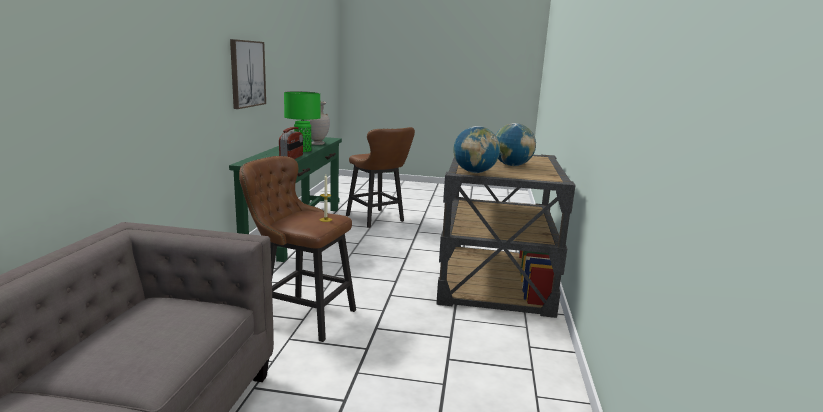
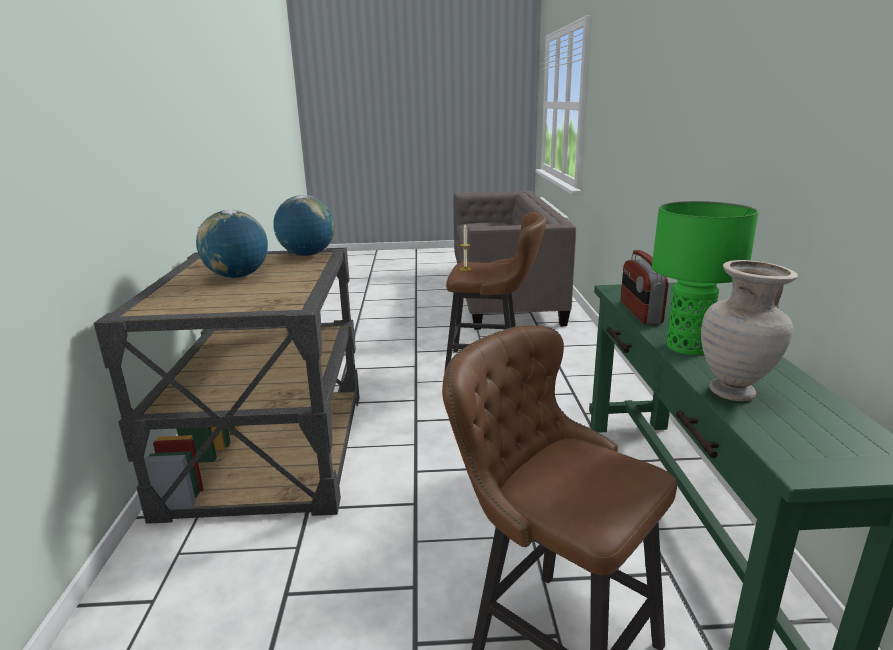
camera: 170 degrees right, 5 degrees up
(247, 73) = (760, 152): picture -> none

